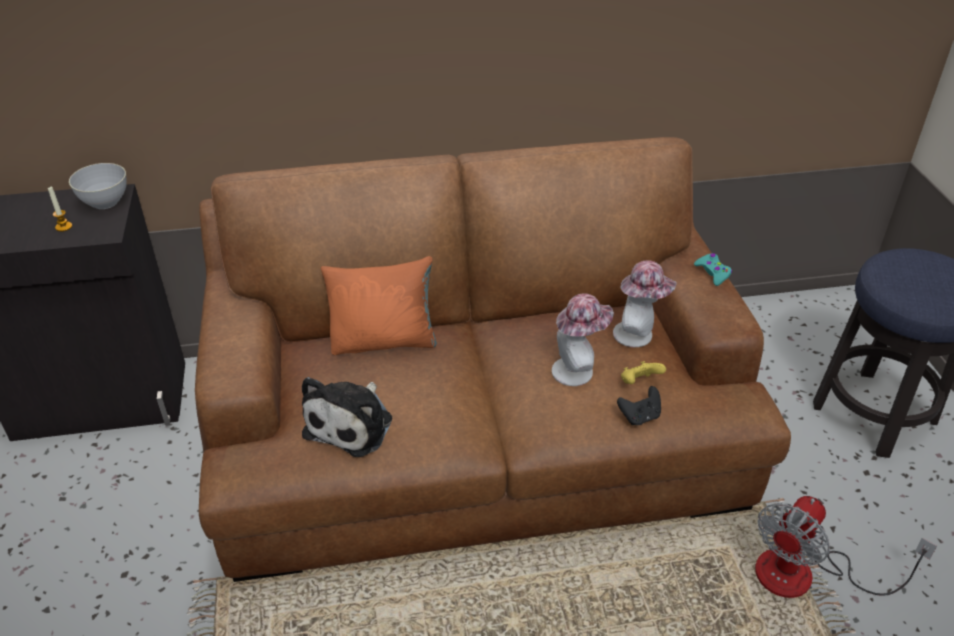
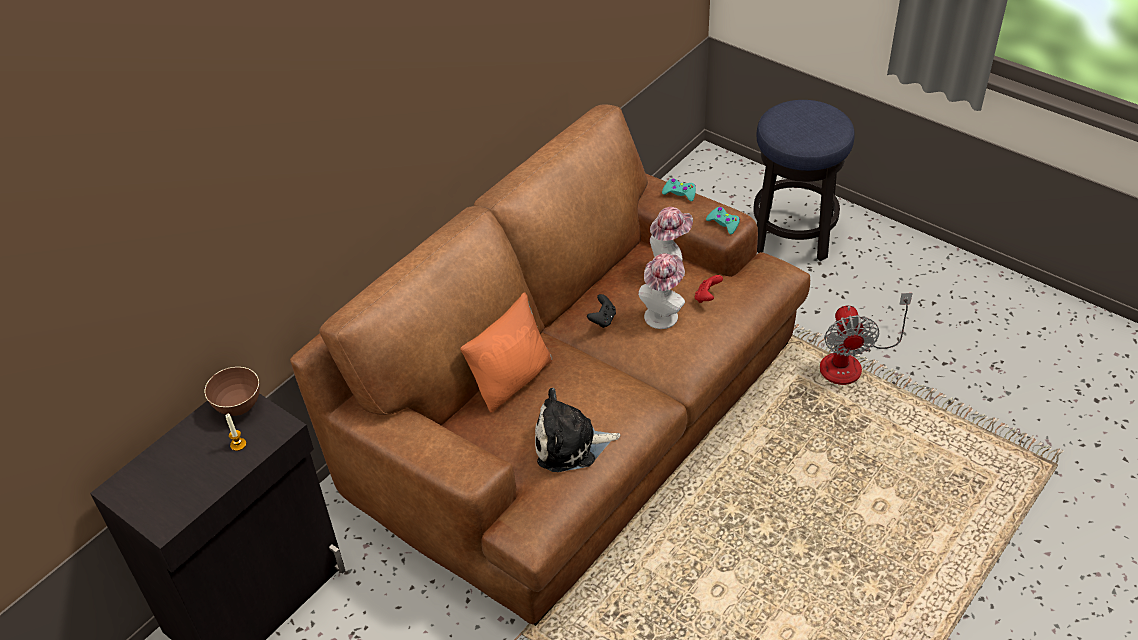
camera: 40 degrees left, 5 degrees up
(105, 202) = (238, 406): grey bowl -> brown bowl
(352, 424) = (570, 444): plush toy -> plush toy turned 105 degrees clockwise
(639, 383) = (707, 297): yellow game controller -> red game controller
(639, 416) = (730, 318): black game controller -> black game controller (602, 320)
(723, 321) = (724, 223): none -> turquoise game controller

